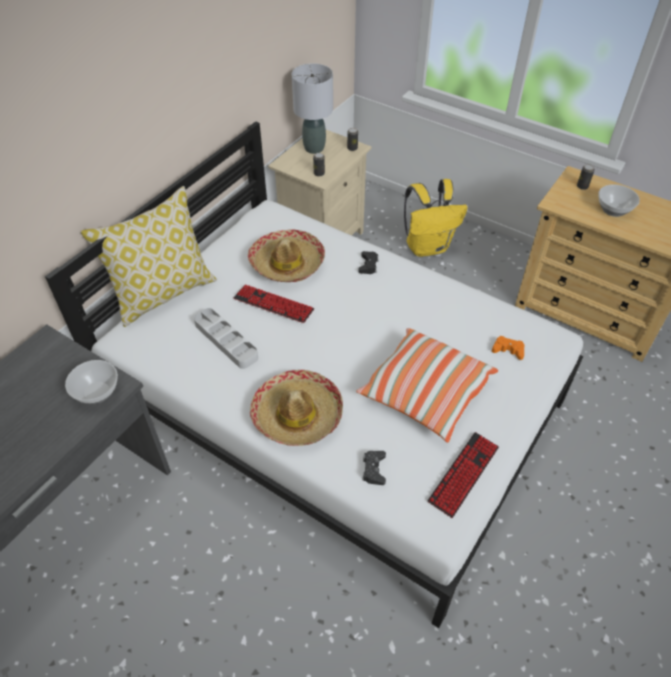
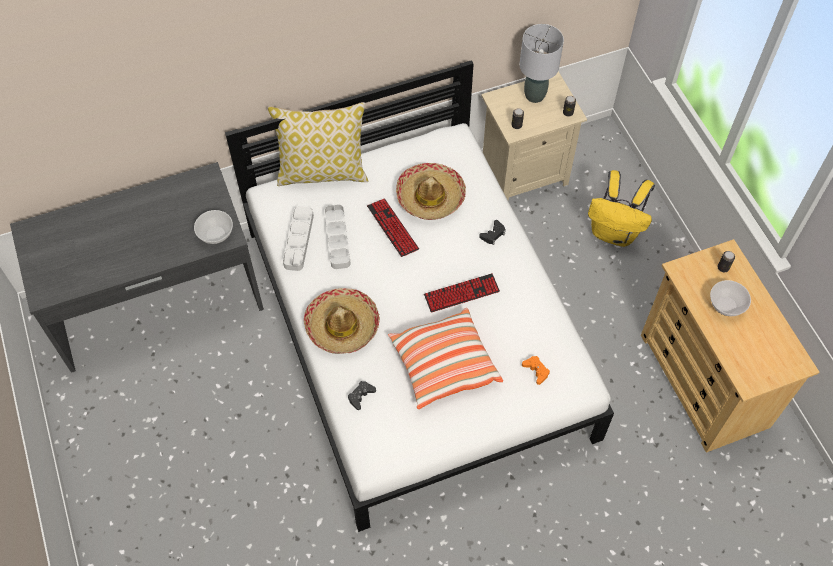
camera: 35 degrees right, 10 degrees up
(186, 363) = (298, 240): none -> grey tray
(463, 474) = (417, 438): keyboard -> keyboard (461, 293)

